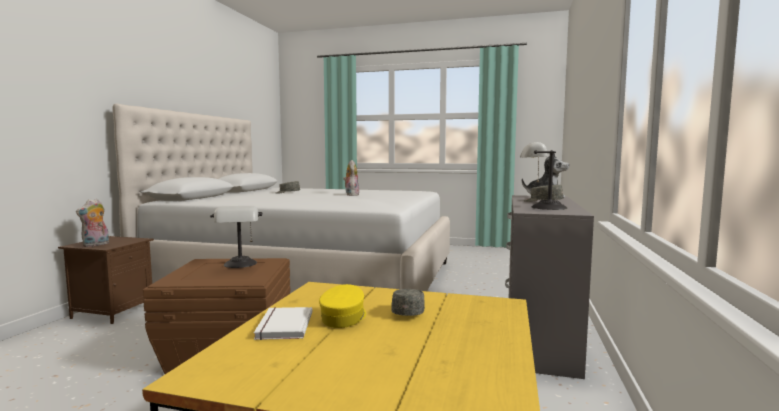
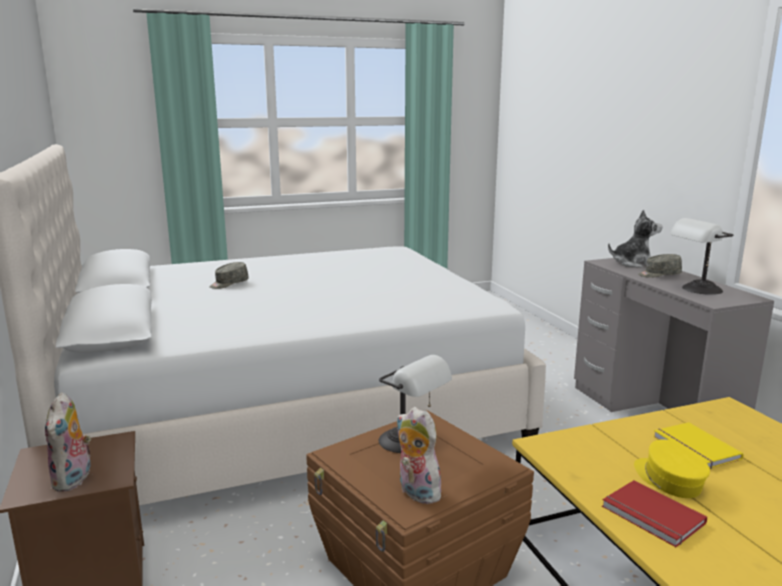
camera: 35 degrees left, 10 degrees up
(282, 326) = (651, 516): white book -> red book
(351, 195) = (341, 275): plush toy -> plush toy (416, 492)
(409, 311) = (694, 448): grey cap -> yellow book

